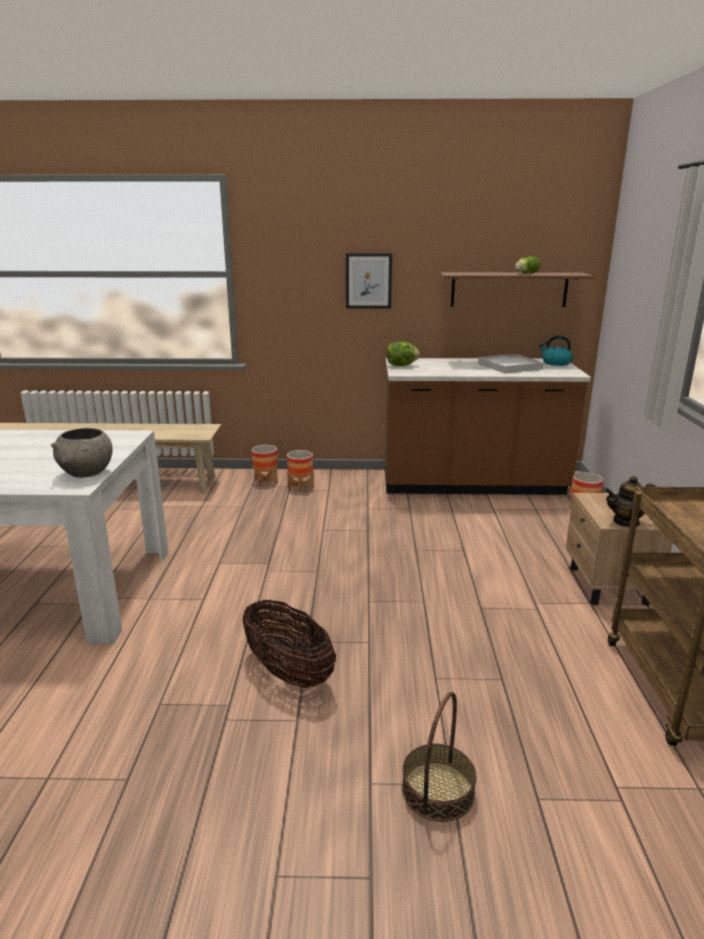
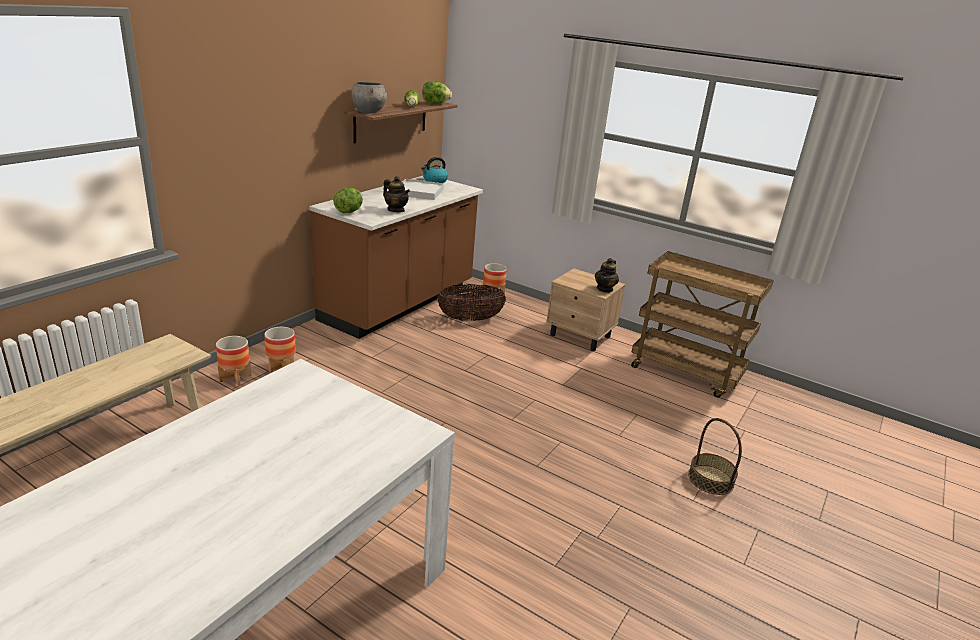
camera: 60 degrees left, 5 degrees up
(87, 474) = (393, 421): grey bowl -> grey bowl (369, 112)
(288, 672) = (566, 489): basket -> basket (470, 319)
(368, 281) = (289, 128): picture -> none
(443, 372) = (396, 210): none -> teapot
(566, 273) = (435, 103): none -> lettuce

